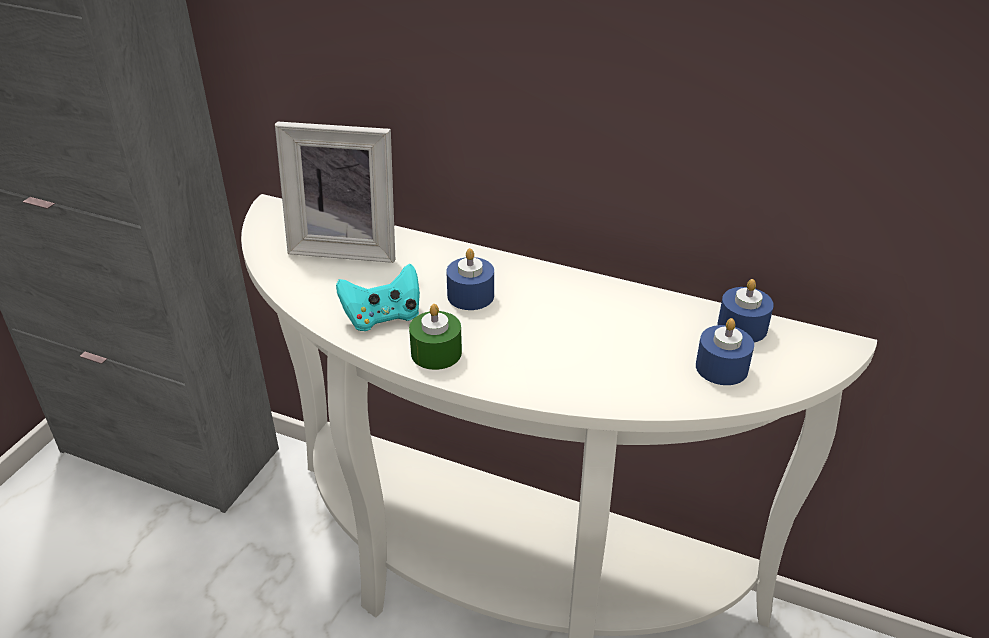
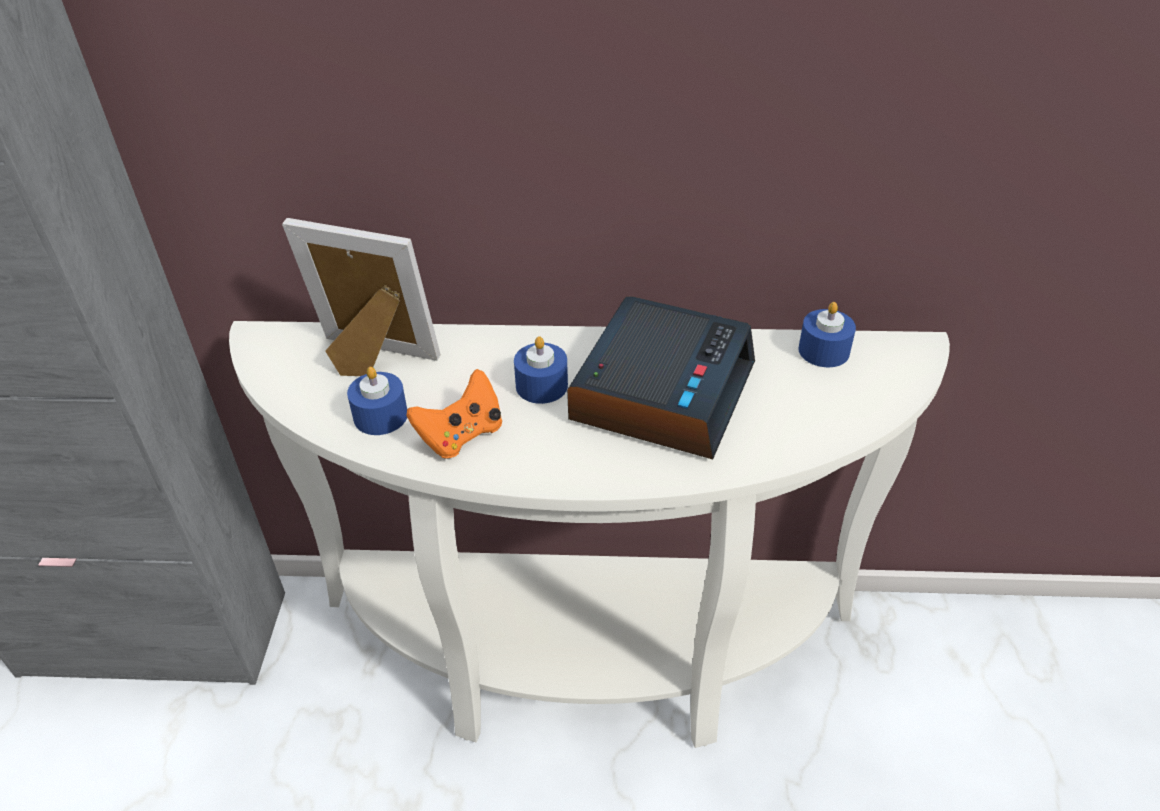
camera: 20 degrees left, 5 degrees up
(346, 246) = (372, 361): picture frame -> picture frame turned 150 degrees counterclockwise
(383, 317) = (461, 435): turquoise game controller -> orange game controller
(436, 353) = (542, 461): green candle -> none
(571, 324) = (662, 391): none -> alarm clock
(721, 367) = (828, 399): blue candle -> blue candle (380, 416)

